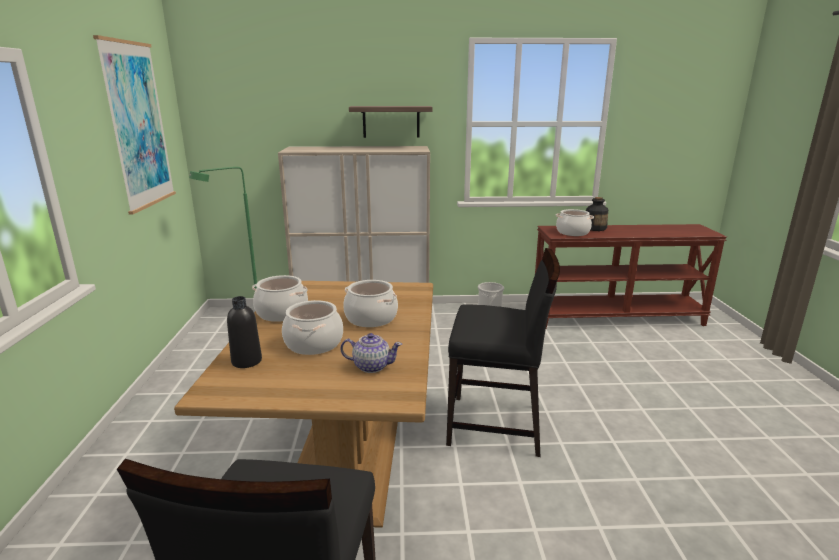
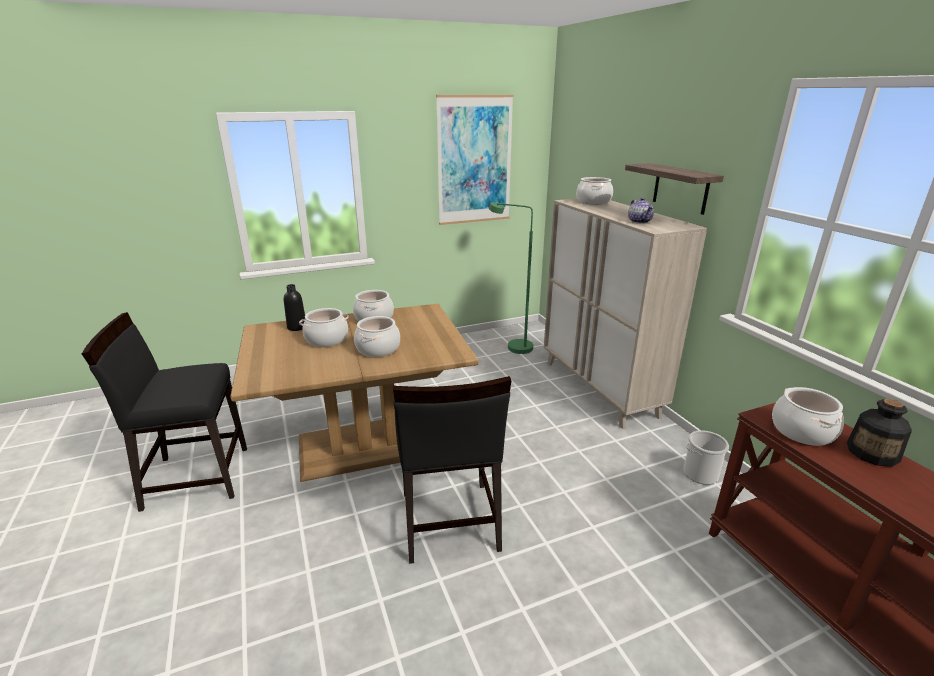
camera: 70 degrees right, 5 degrees up
(307, 148) = (593, 202): none -> cooking pot
(371, 366) = (295, 365): teapot -> teapot (639, 221)

